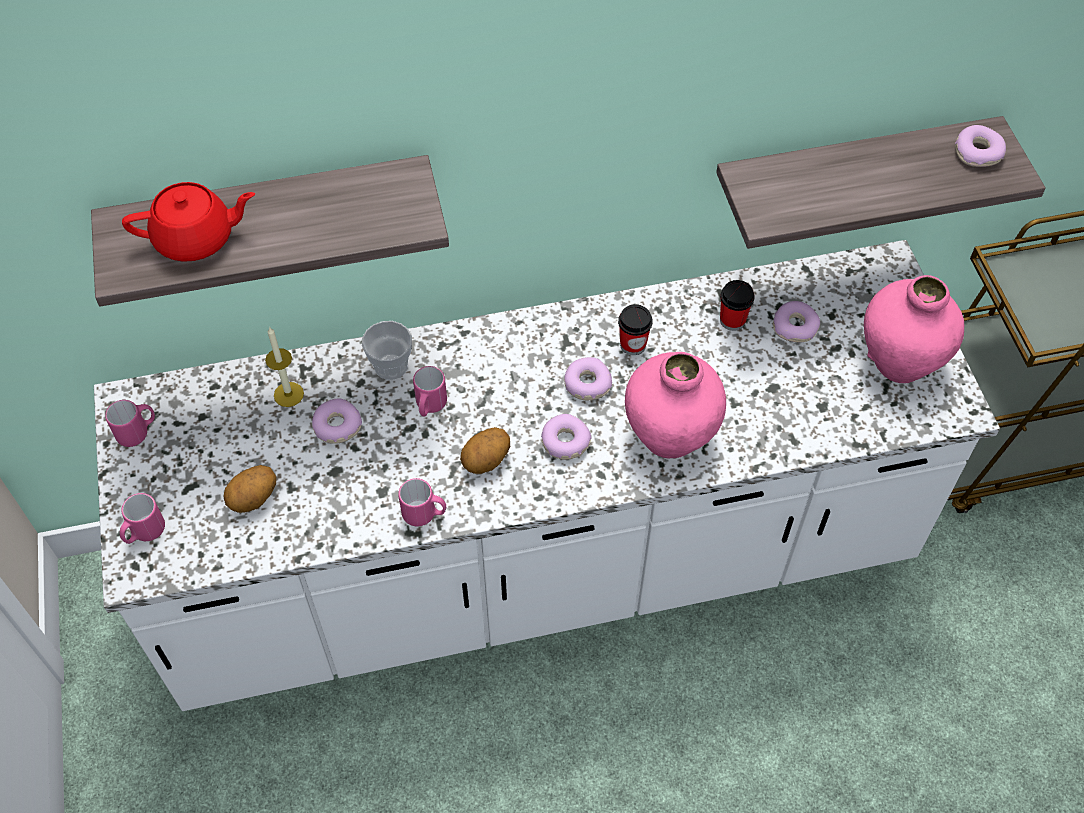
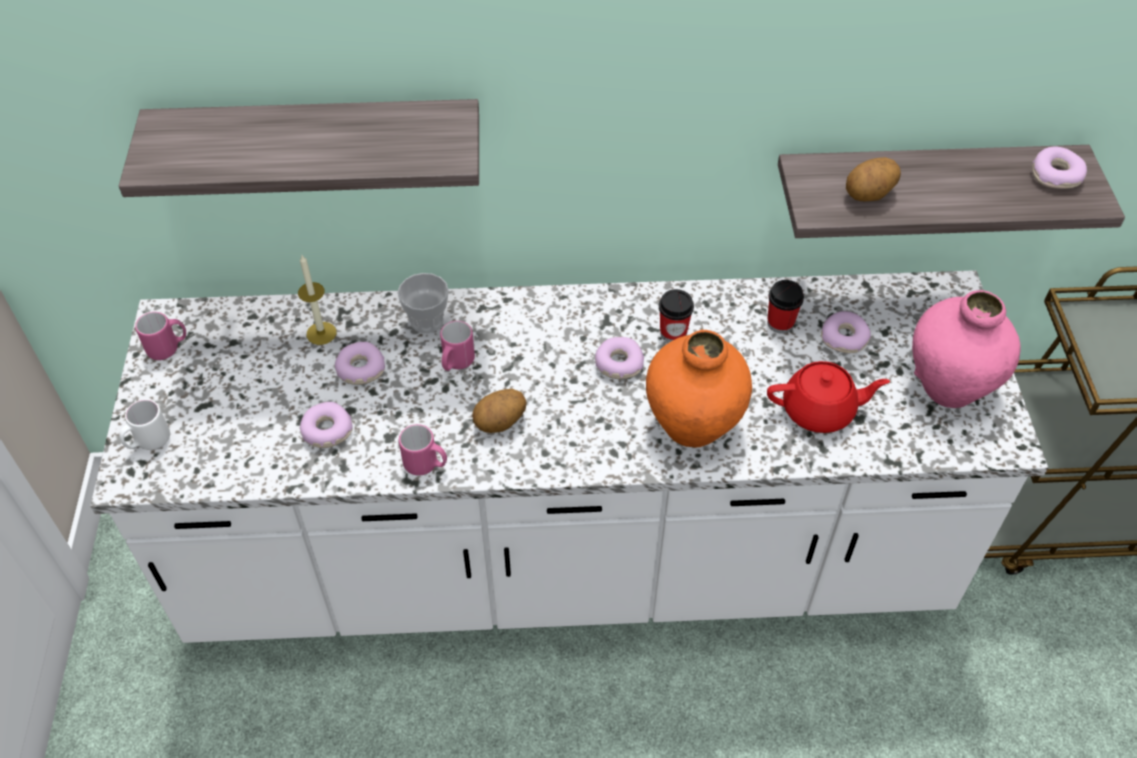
camera: 10 degrees right, 5 degrees down
(144, 533) = (148, 442): pink mug -> white mug
(196, 239) = (231, 146): red teapot -> red teapot (819, 411)
(254, 499) = (262, 426): potato -> potato (869, 195)
(565, 442) = (584, 416): donut -> donut (326, 431)
(669, 437) = (692, 426): pink vase -> orange vase

